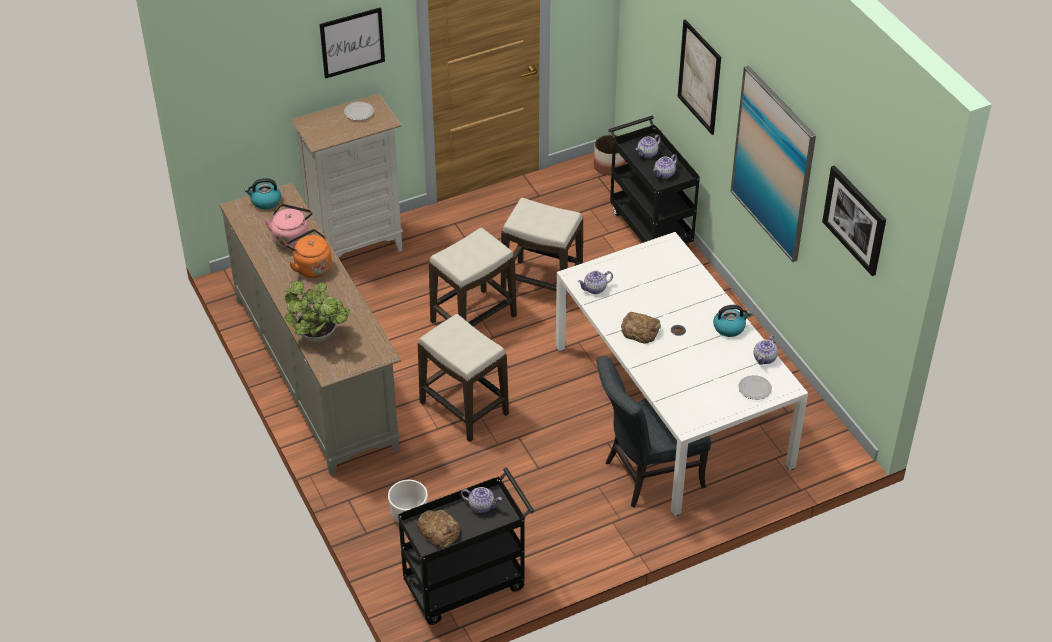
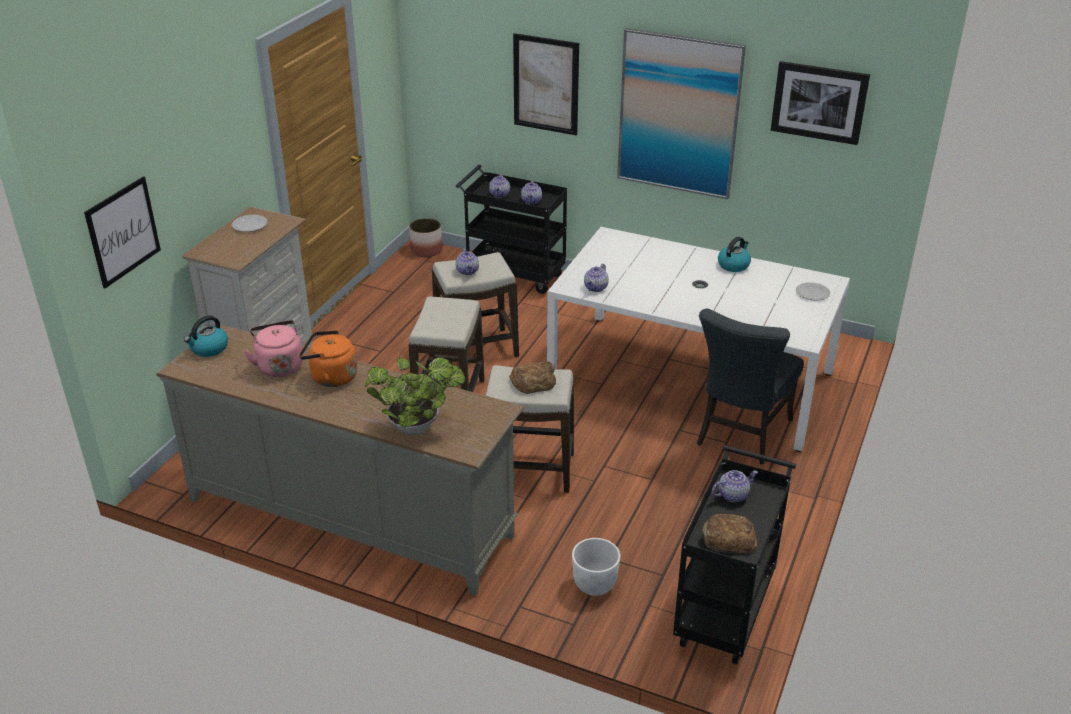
camera: 40 degrees left, 10 degrees down
(352, 42) = (218, 144): picture -> picture (123, 231)
(640, 330) = (673, 297): bread -> bread (534, 381)
(765, 358) = (788, 272): teapot -> teapot (468, 271)

